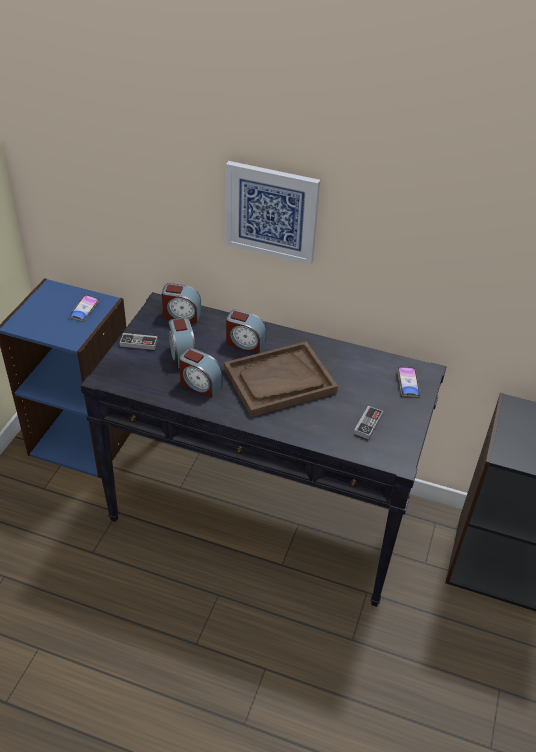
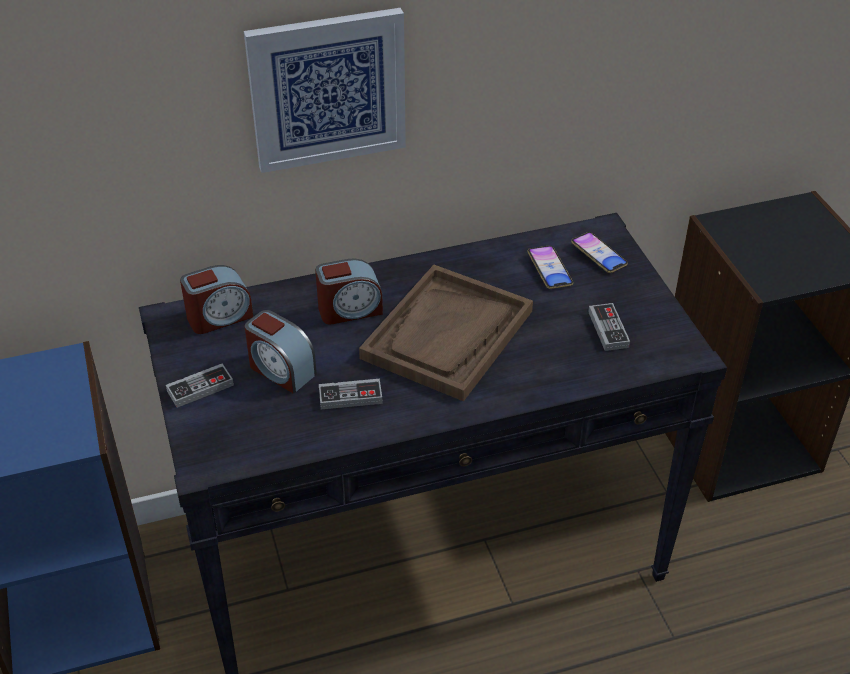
camera: 35 degrees left, 0 degrees up
(84, 310) = (44, 388): phone -> phone (549, 270)
(200, 384) = (350, 397): alarm clock -> game controller

